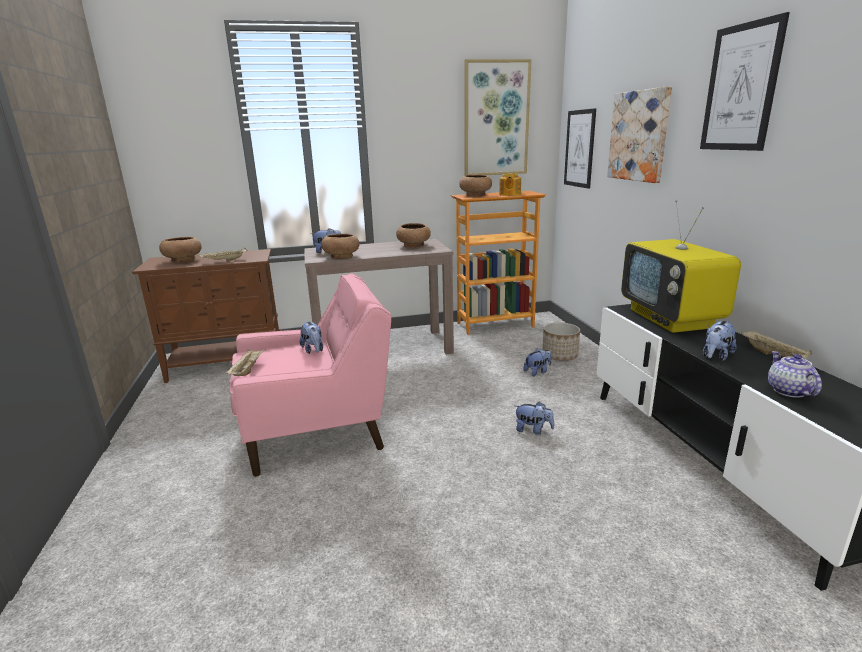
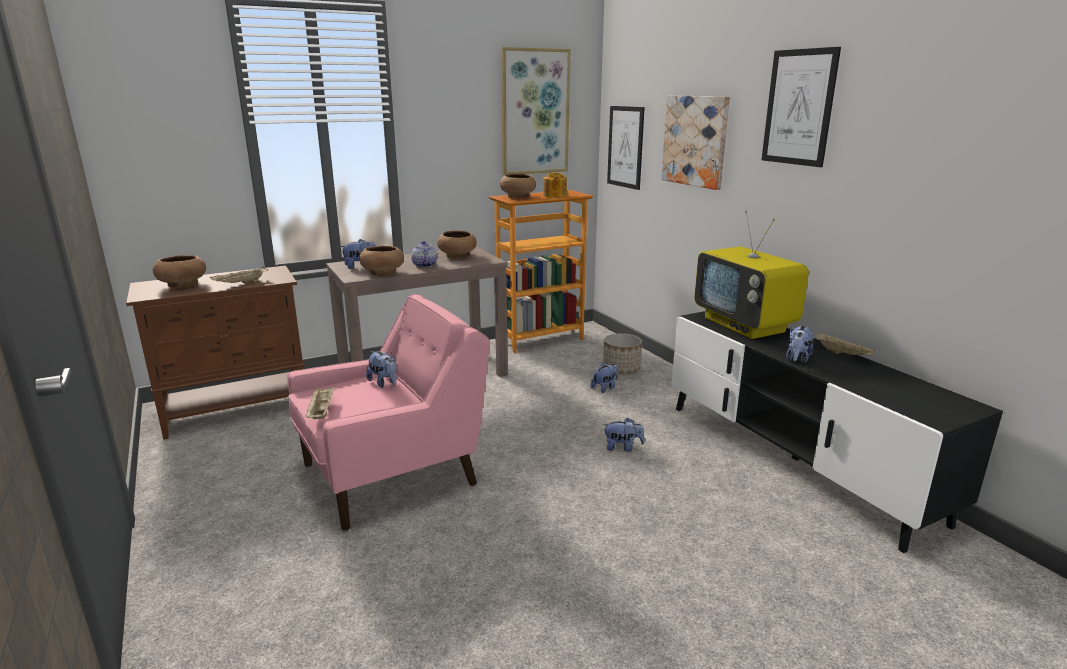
camera: 15 degrees left, 0 degrees up
(788, 391) = (864, 385): teapot -> teapot (424, 265)

